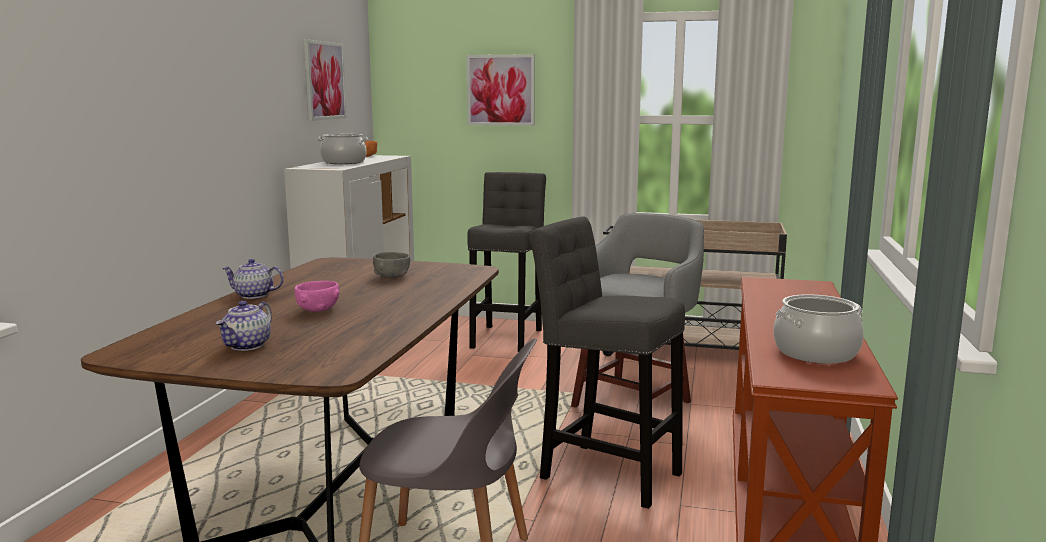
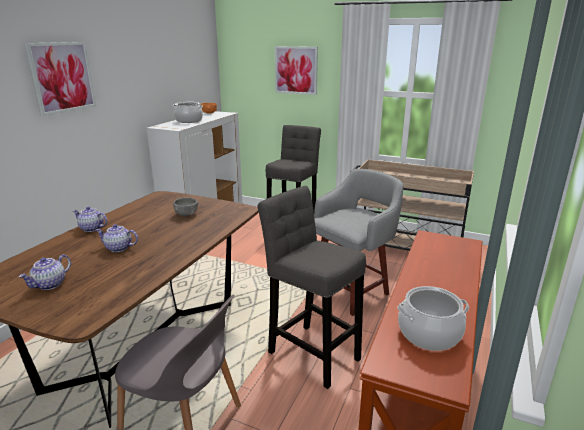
camera: 10 degrees right, 10 degrees up
(318, 310) = (118, 248): pink bowl -> teapot
(324, 80) = (179, 66): picture -> picture (62, 77)

